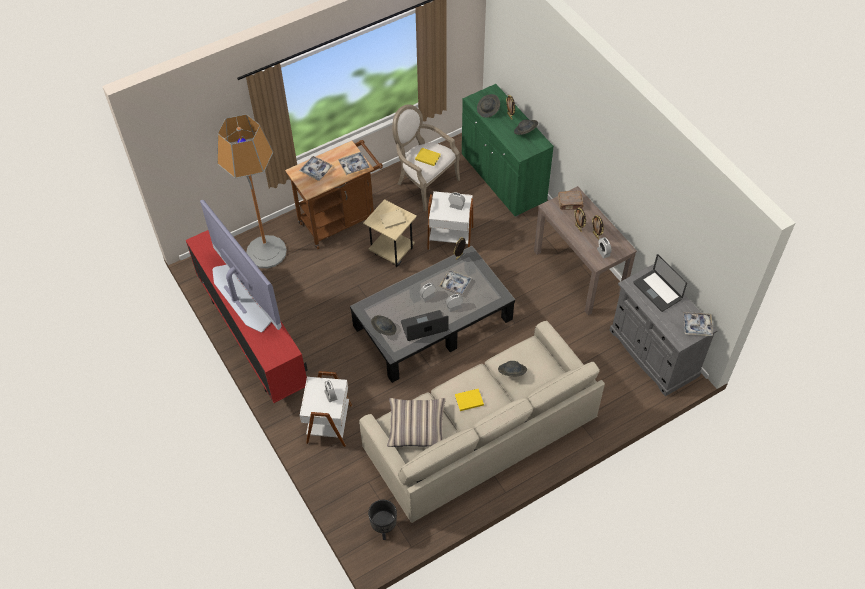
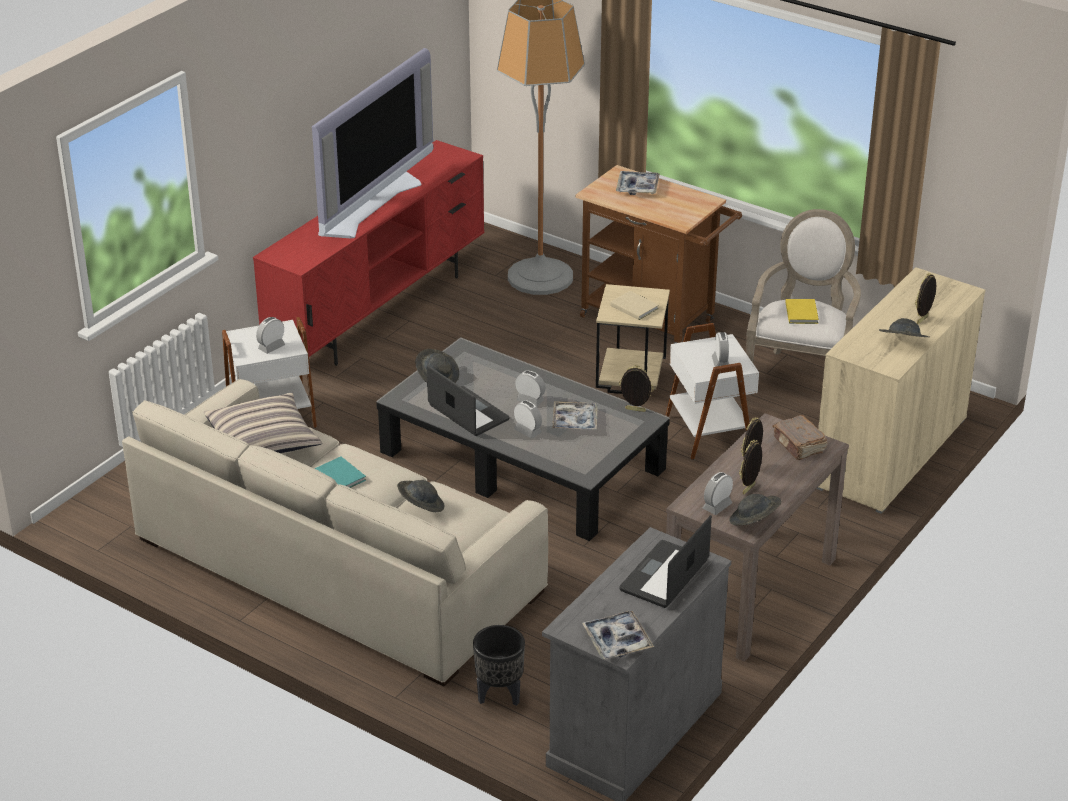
camera: 65 degrees right, 20 degrees down
(354, 165) = (676, 214): tray -> none
(384, 528) = (117, 516): black planter -> black planter (499, 695)
(468, 400) = (340, 475): yellow book -> turquoise book
(488, 110) = (914, 297): grey hat -> grey hat (754, 521)
(503, 178) = (890, 453): green cabinet -> beige cabinet

